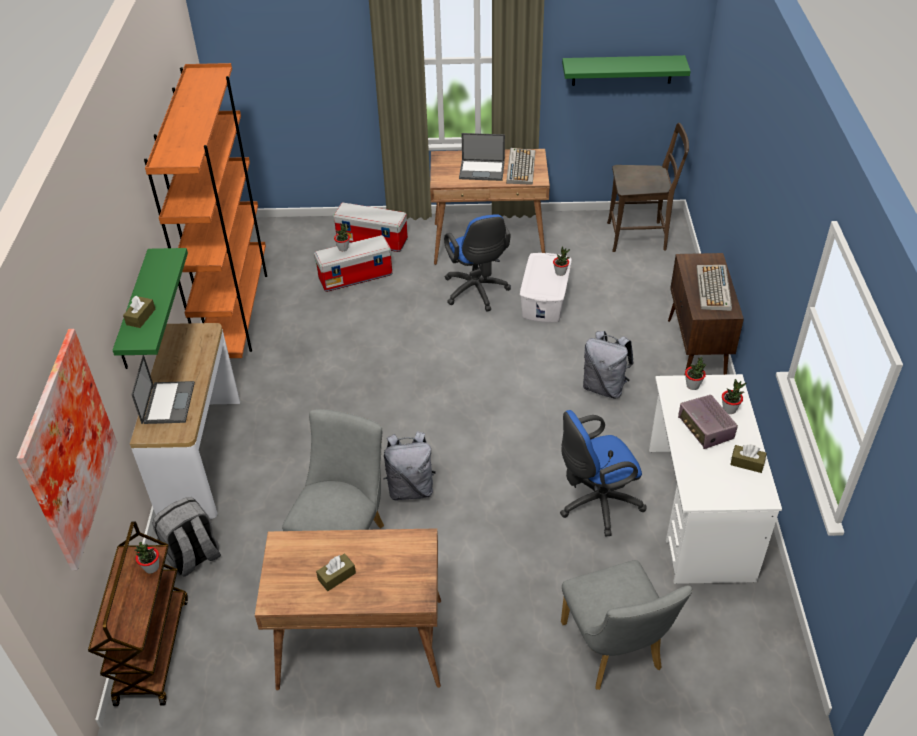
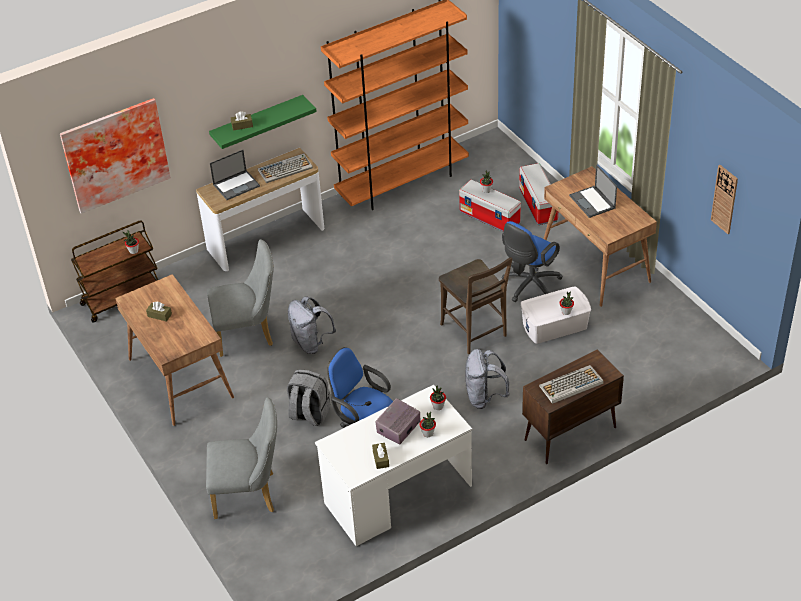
camera: 60 degrees right, 0 degrees up
(193, 557) = (192, 279): grey backpack -> grey backpack (309, 414)
(520, 167) = (616, 219): keyboard -> keyboard (285, 169)
(615, 652) = (250, 494): grey chair -> grey chair turned 135 degrees counterclockwise
(622, 70) = (724, 199): green shelf -> wall clock
(640, 236) = (689, 348): brown chair -> brown chair (475, 332)

